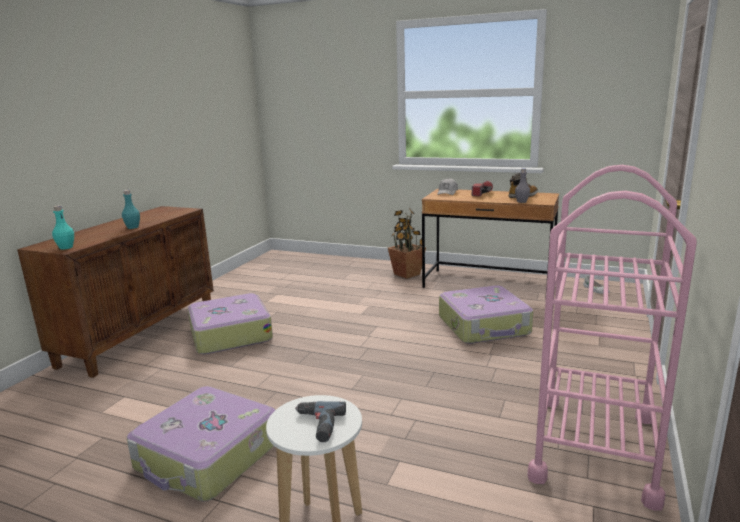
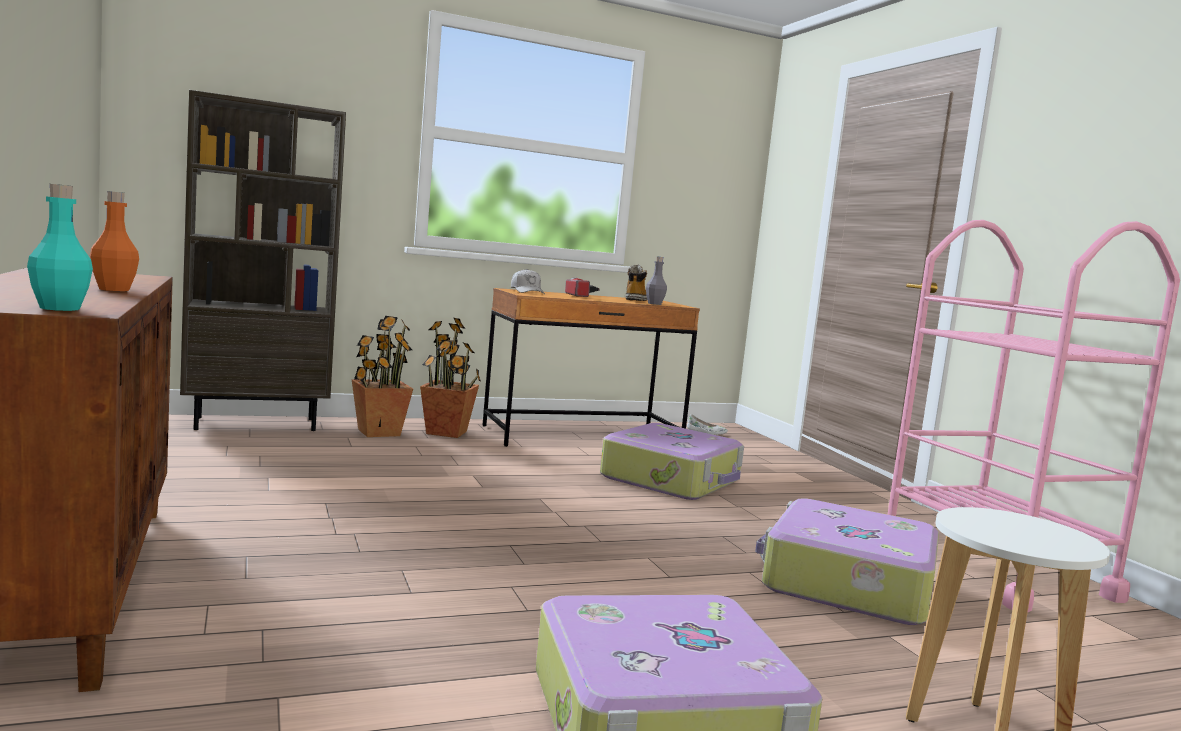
camera: 45 degrees left, 10 degrees down
(133, 227) = (114, 289): turquoise bottle -> orange bottle
(230, 334) = (300, 547): suitcase -> suitcase (845, 583)
(317, 426) = (1039, 534): power drill -> none
(323, 260) = (257, 423): none -> brown bookcase
(370, 271) = (378, 432): none -> potted plant

